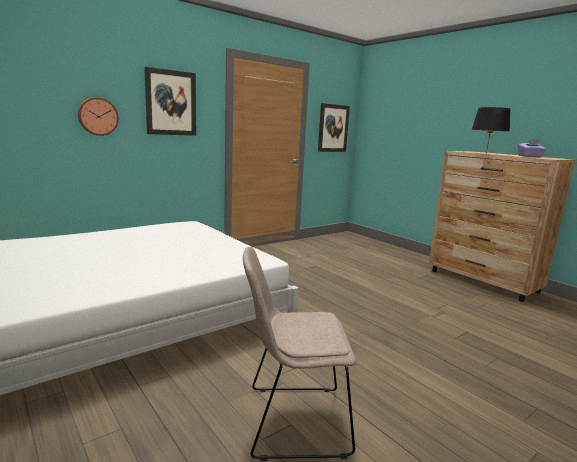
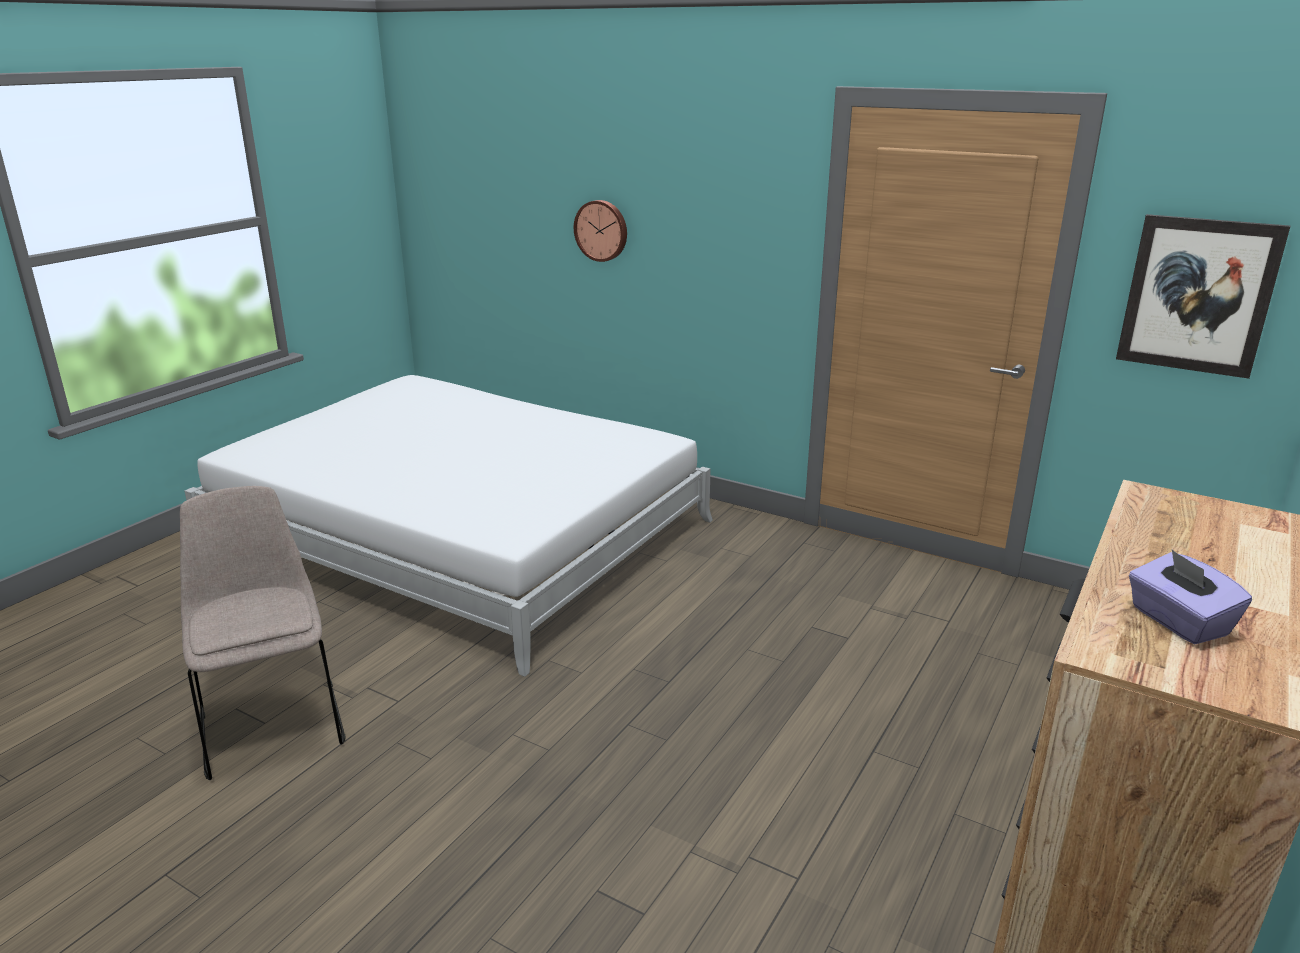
camera: 70 degrees right, 10 degrees up
(171, 103) = (712, 210): picture -> none
(486, 153) = (1137, 541): black table lamp -> none

